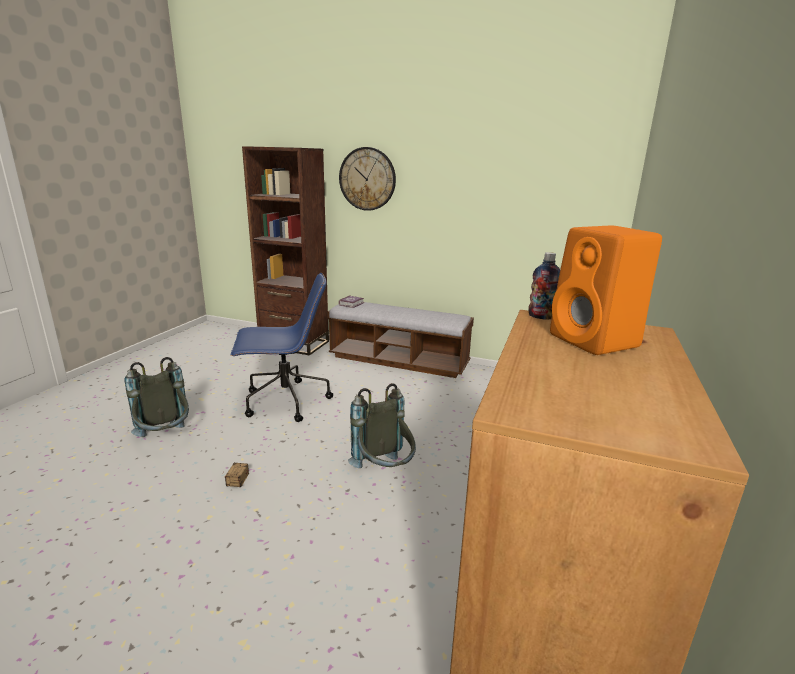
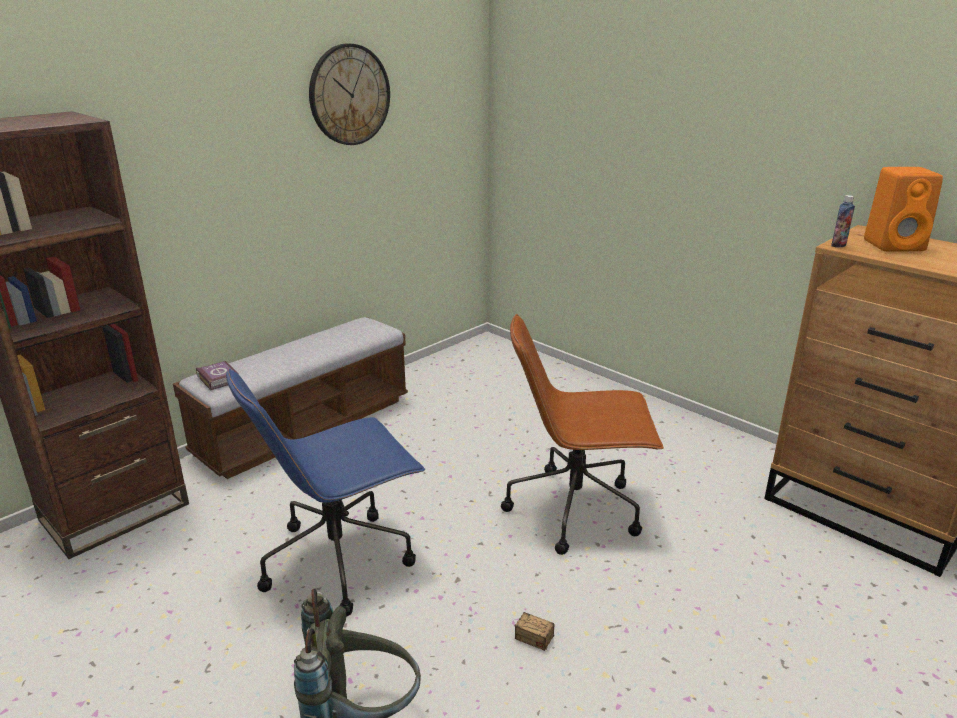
camera: 65 degrees left, 5 degrees up
(284, 402) = (340, 560): blue office chair -> blue office chair turned 135 degrees counterclockwise
(367, 179) = (173, 155): wall clock -> wall clock (349, 95)
(384, 472) = (576, 509): grey backpack -> brown office chair

